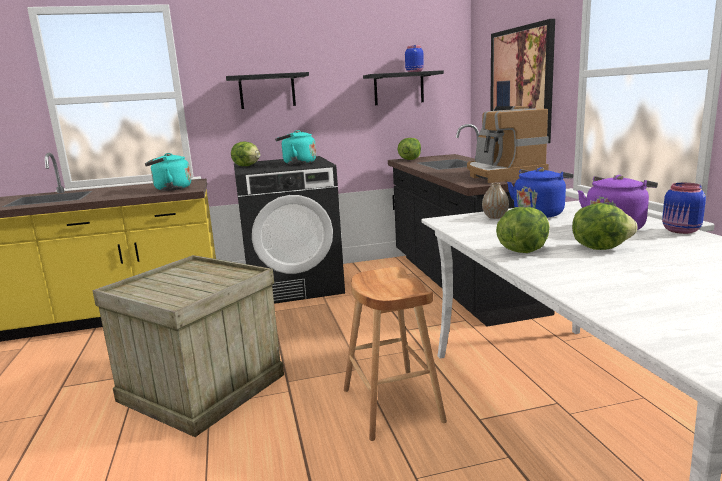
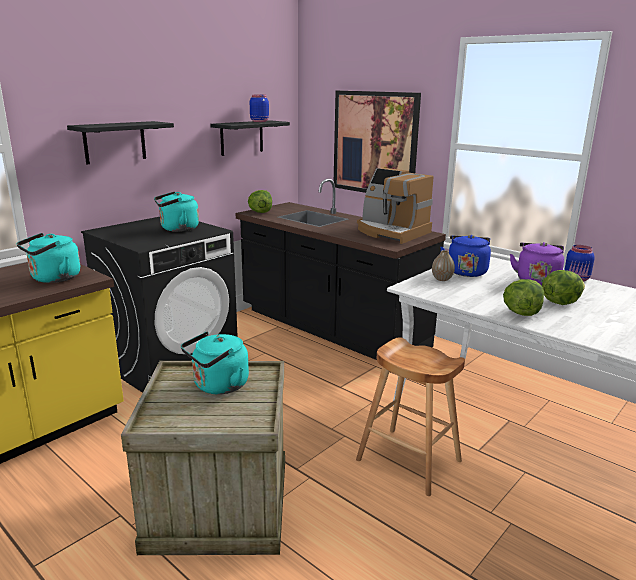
camera: 35 degrees left, 5 degrees up
(201, 277) = (218, 386): none -> turquoise kettle
(247, 166) = (119, 236): lettuce -> none

